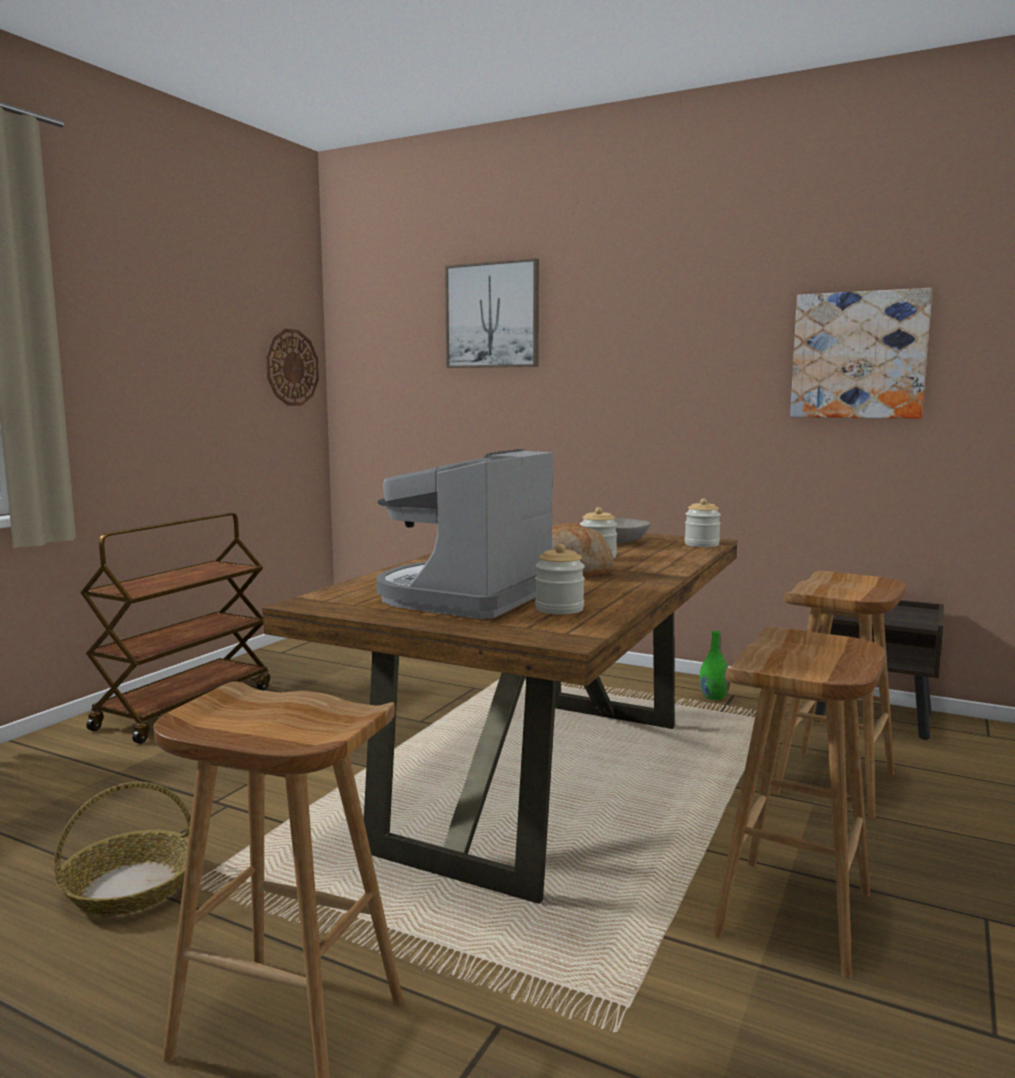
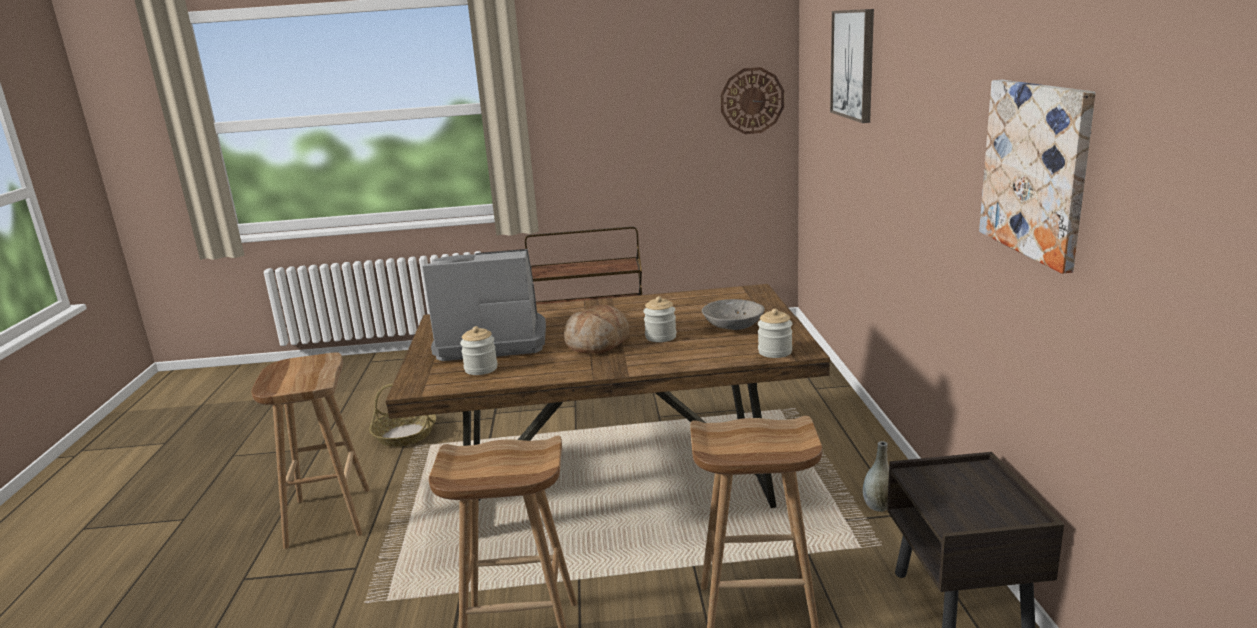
camera: 60 degrees right, 10 degrees up
(714, 697) = (878, 506): green vase -> grey vase

